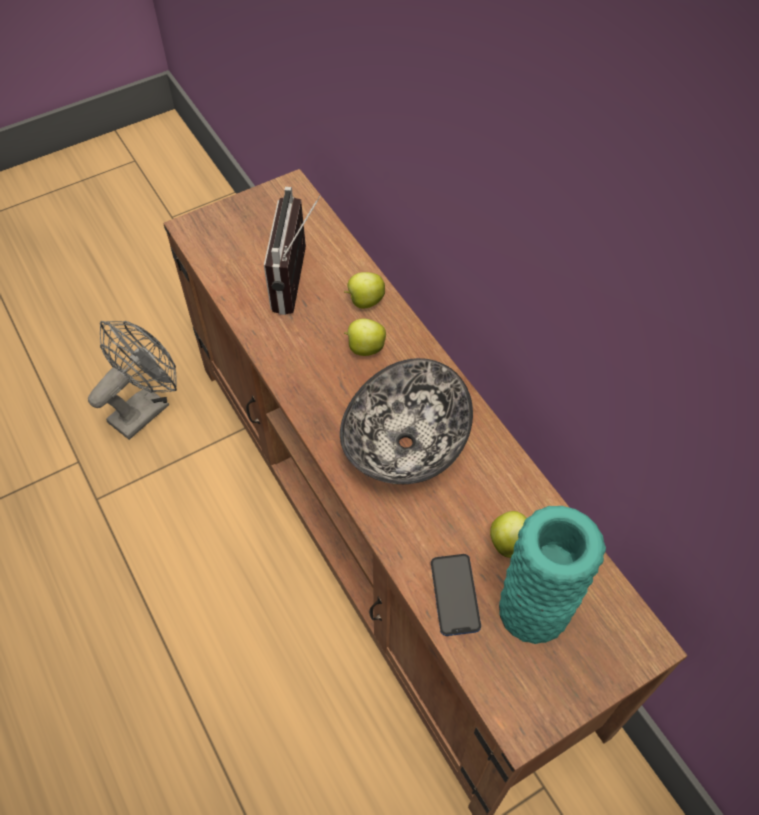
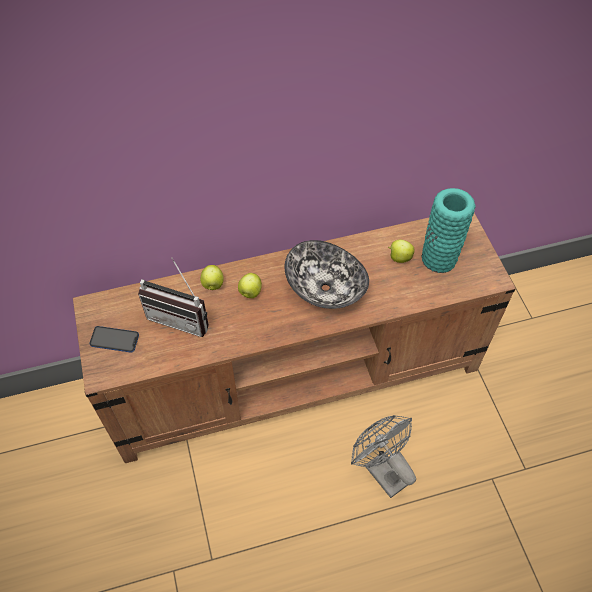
camera: 75 degrees left, 0 degrees up
(145, 407) = (142, 512): grey fan -> grey fan (381, 469)
(455, 595) = (424, 288): phone -> phone (114, 340)

